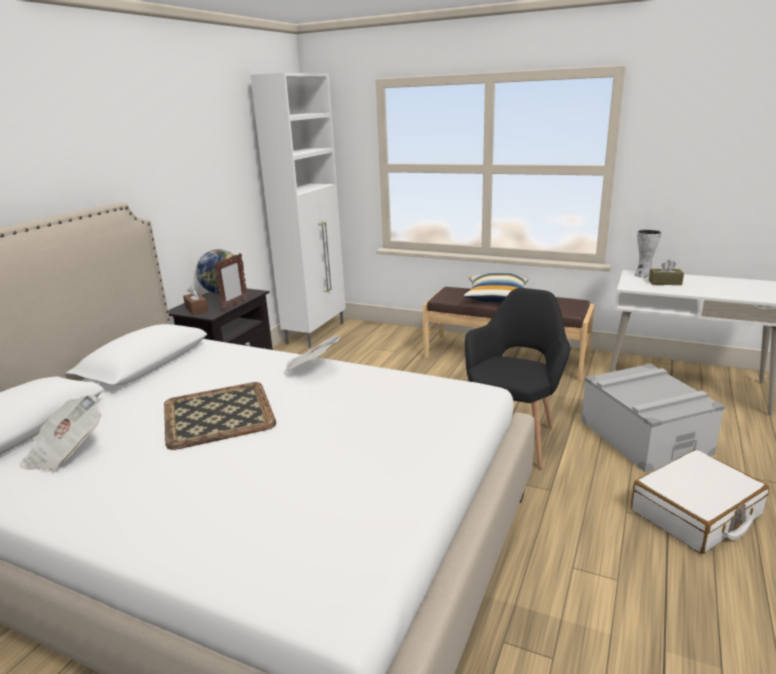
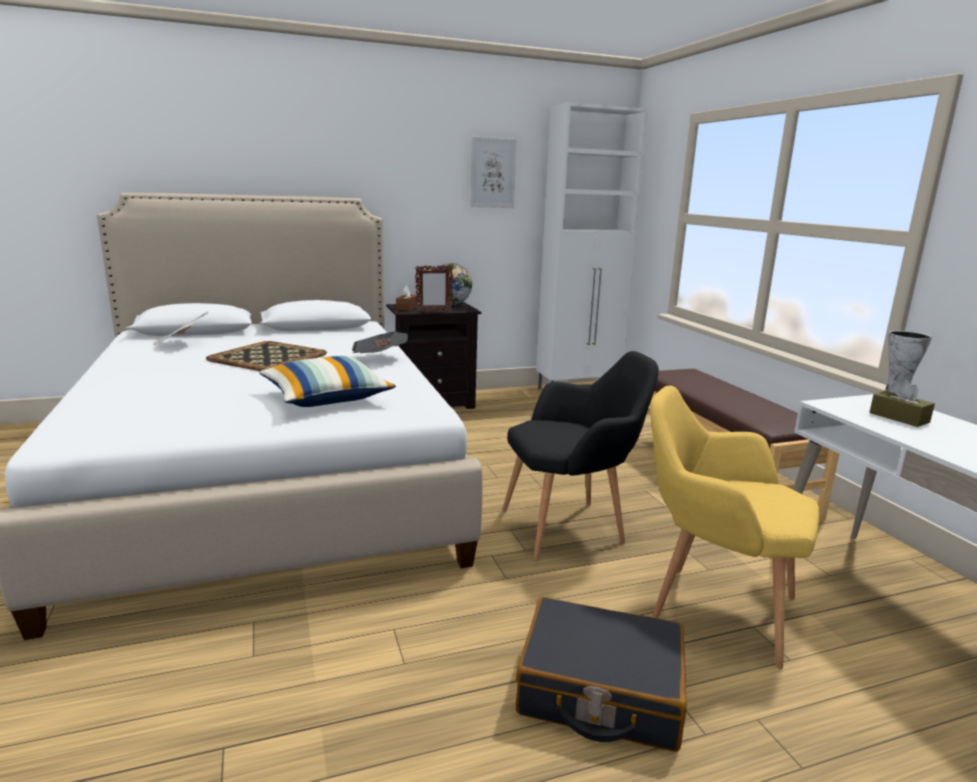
camera: 45 degrees right, 5 degrees down
(217, 148) = (493, 173): none -> picture
(496, 298) = (719, 391): pillow -> pillow (327, 398)
(644, 436) = (712, 607): grey storage box -> yellow armchair
(696, 513) = (600, 691): white suitcase -> black suitcase

